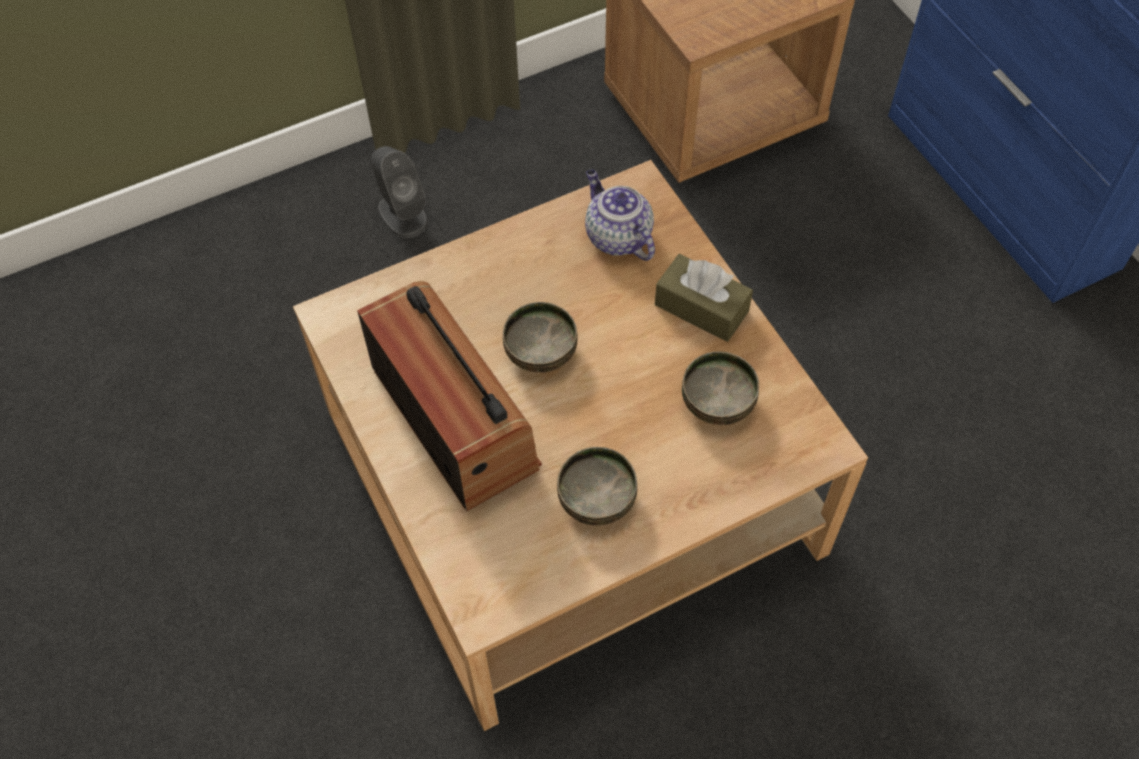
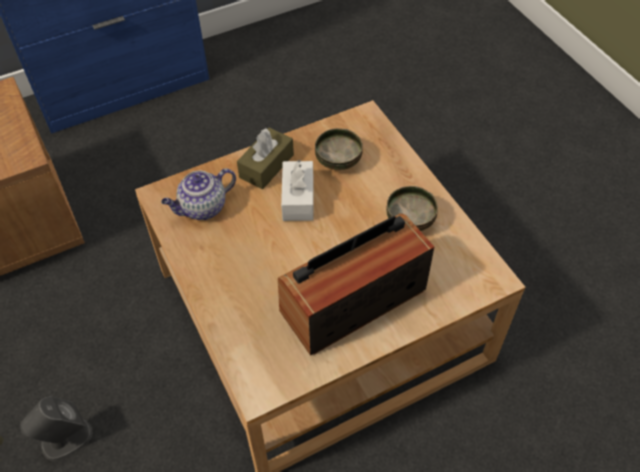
camera: 90 degrees left, 5 degrees down
(542, 353) = (298, 250): bowl -> none
(638, 350) = (298, 198): none -> white tissue box

